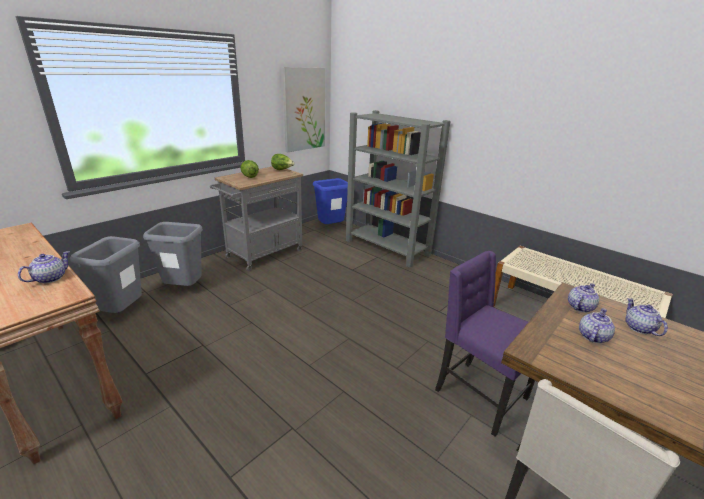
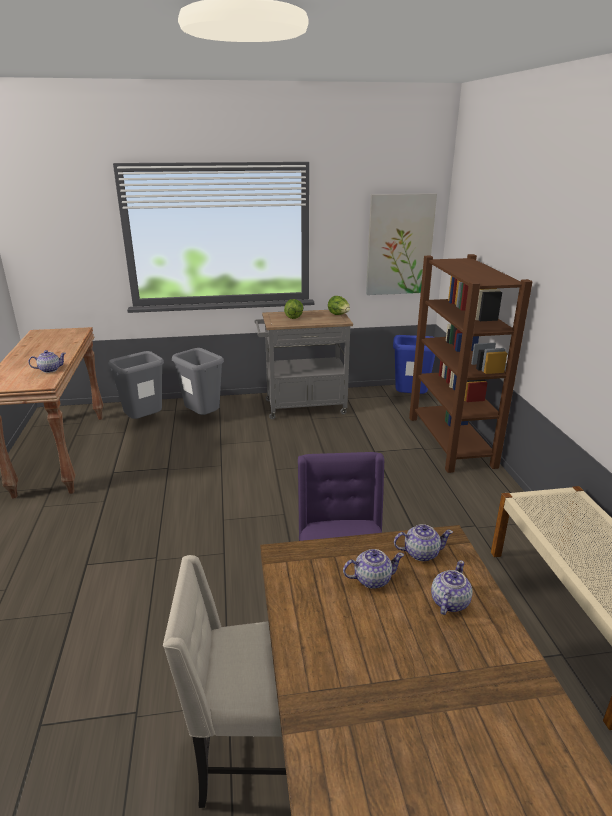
camera: 40 degrees right, 0 degrees up
(387, 248) = (450, 441): grey bookcase -> brown bookcase

